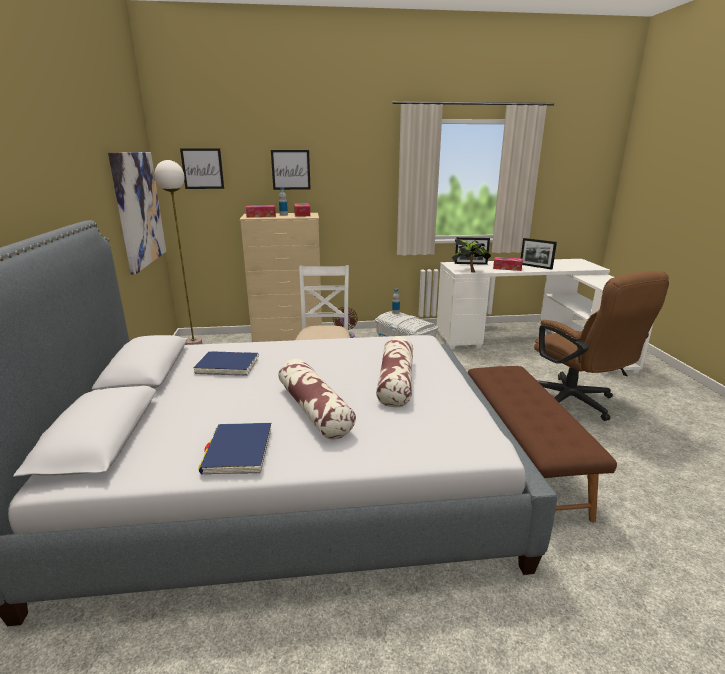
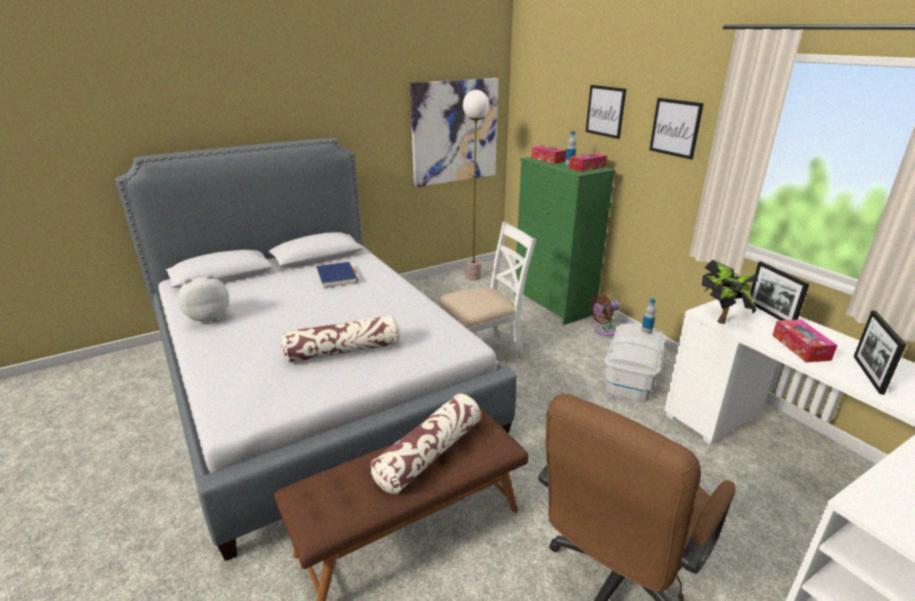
camera: 65 degrees right, 5 degrees up
(202, 168) = (538, 98): picture -> picture (675, 128)
(238, 451) = (208, 318): blue book -> plush toy
(289, 340) = (553, 304): beige dresser -> green dresser
(314, 409) = (274, 327): pillow -> pillow (429, 453)

